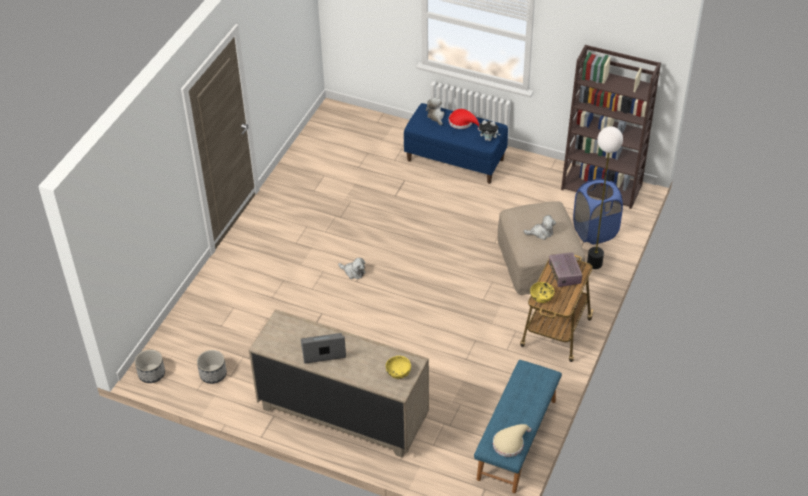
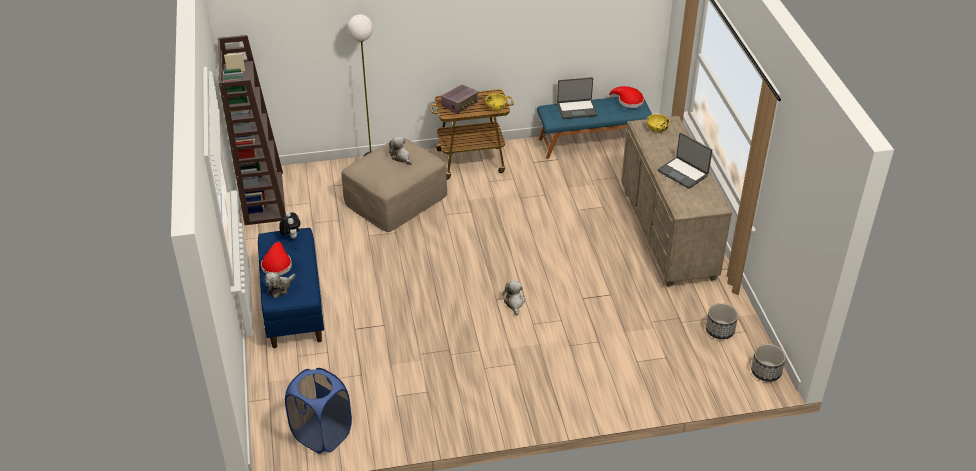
camera: 125 degrees left, 5 degrees down
(510, 443) = (628, 101): beige hat -> red hat
(527, 393) = (576, 109): none -> laptop
(595, 231) = (330, 181): blue laundry basket -> blue laundry basket (322, 434)

